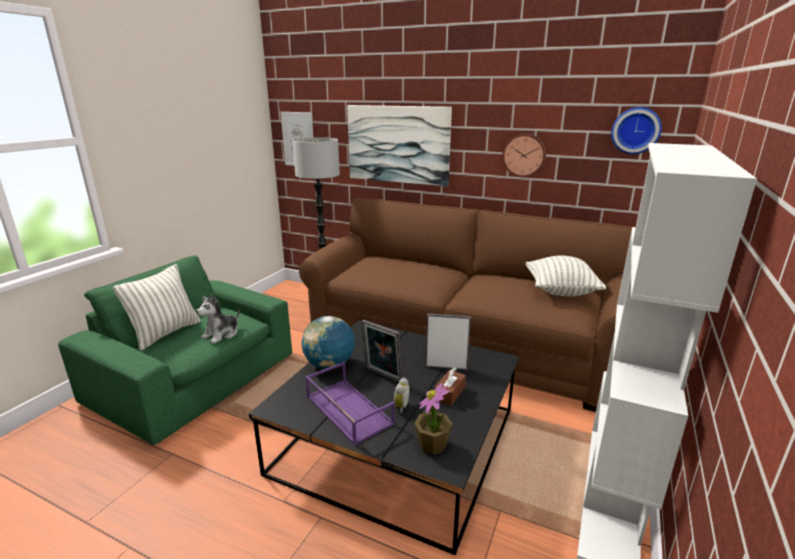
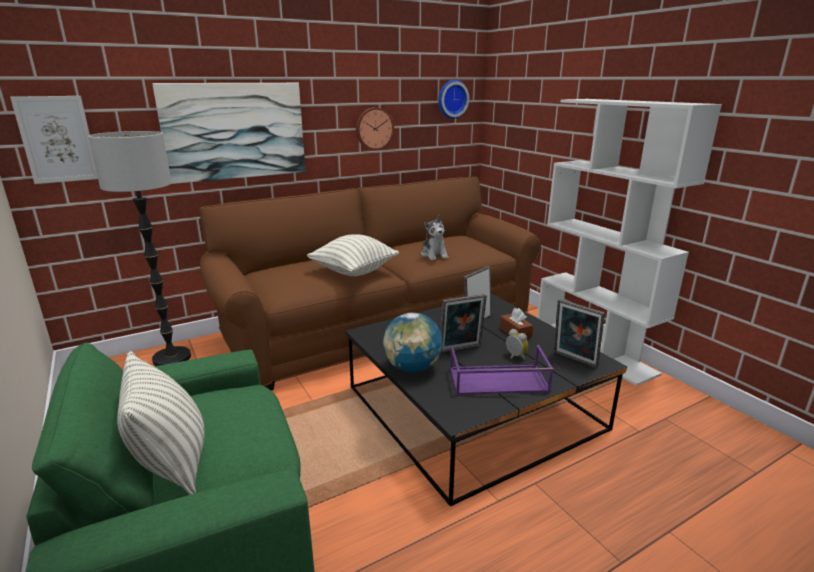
camera: 55 degrees left, 0 degrees up
(221, 334) = (254, 415): plush toy -> plush toy (434, 255)
(432, 445) = (574, 360): potted plant -> picture frame
(560, 291) = (456, 240): pillow -> pillow (354, 271)

